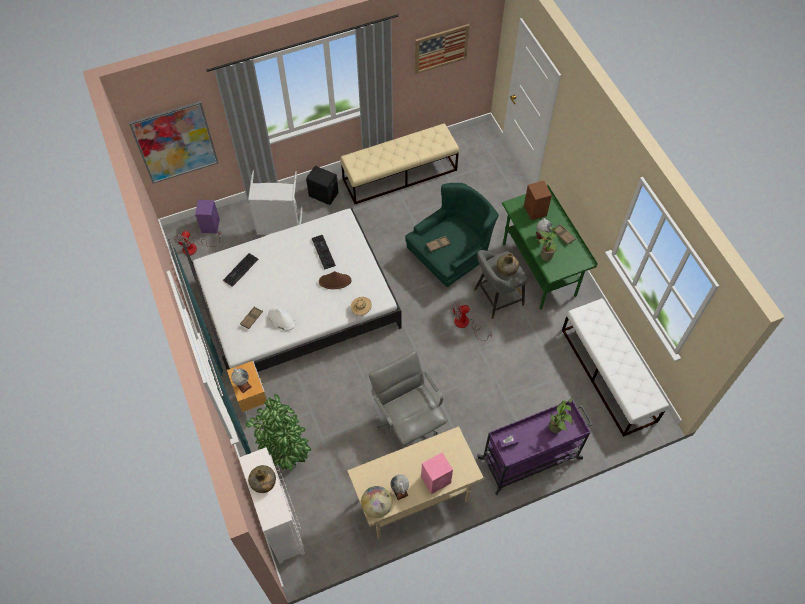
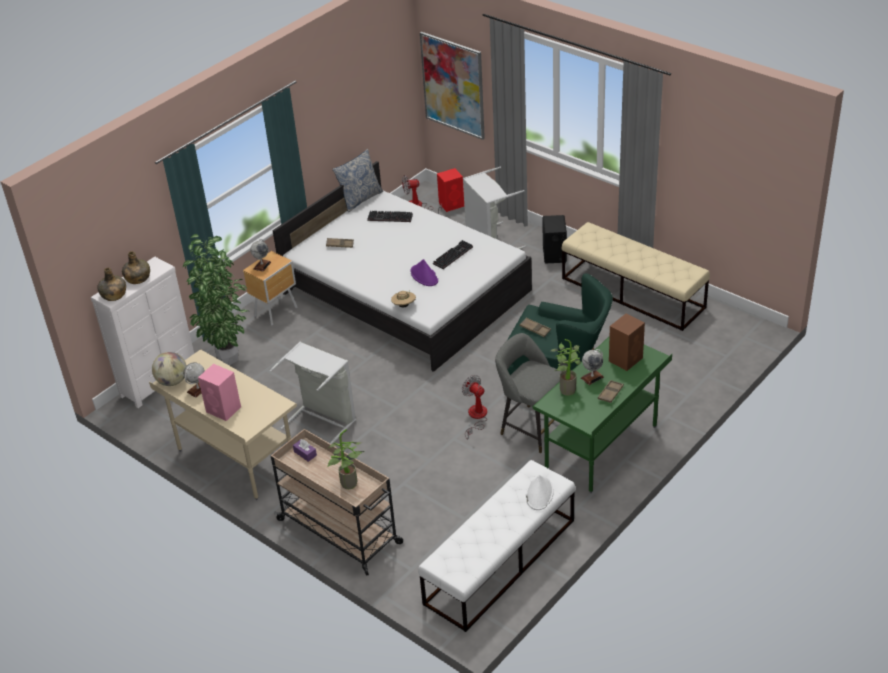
camera: 65 degrees right, 20 degrees down
(198, 279) = (360, 199): none -> pillow
(210, 225) = (452, 204): purple speaker -> red speaker
(281, 319) = (353, 261): white hat -> white hat (539, 493)
(335, 281) = (424, 276): brown hat -> purple hat
(407, 422) = (323, 420): grey office chair -> grey laundry basket
(441, 48) = (727, 164): picture -> none
(507, 269) = (534, 378): green bottle -> green bottle (113, 295)
(531, 458) = (340, 532): purple cart -> beige cart

